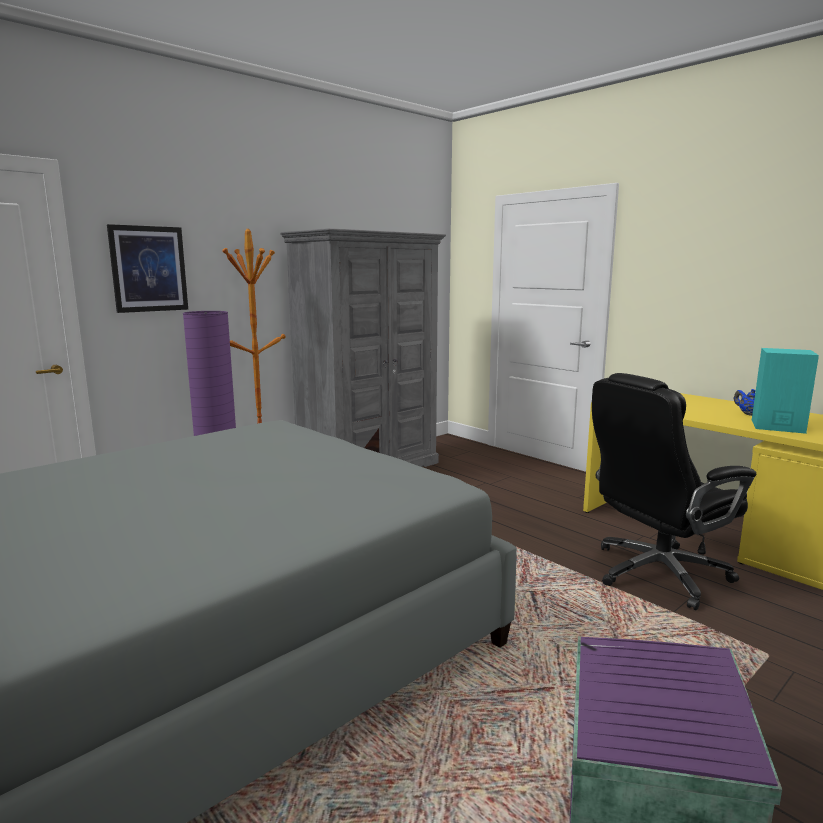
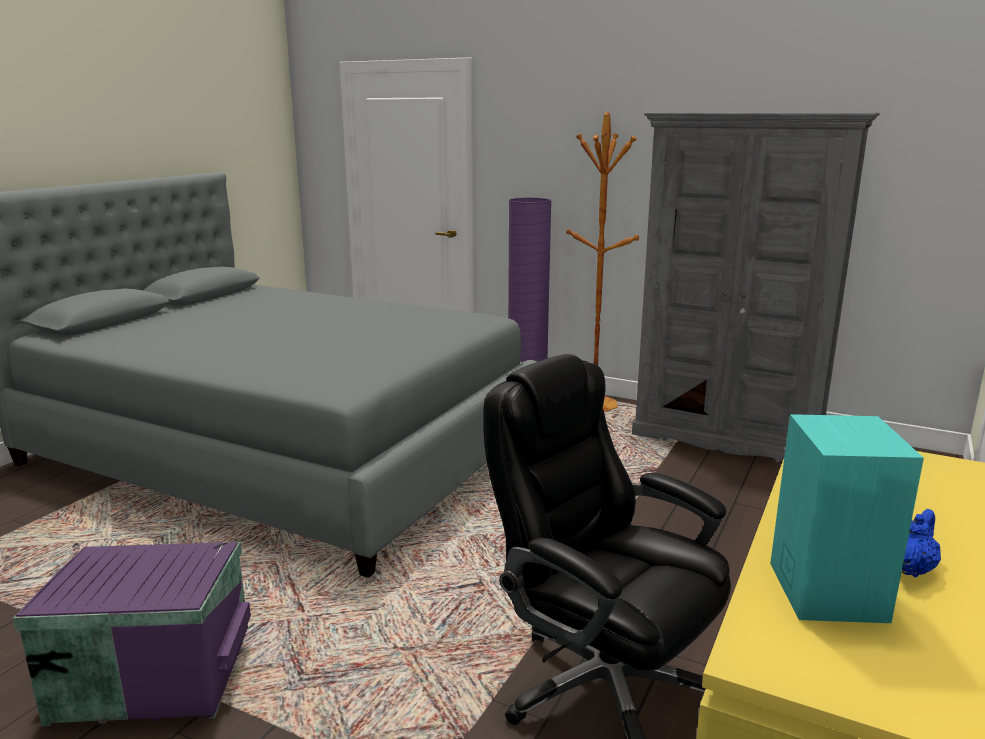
camera: 70 degrees right, 5 degrees up
(149, 269) = (529, 153): picture -> none

